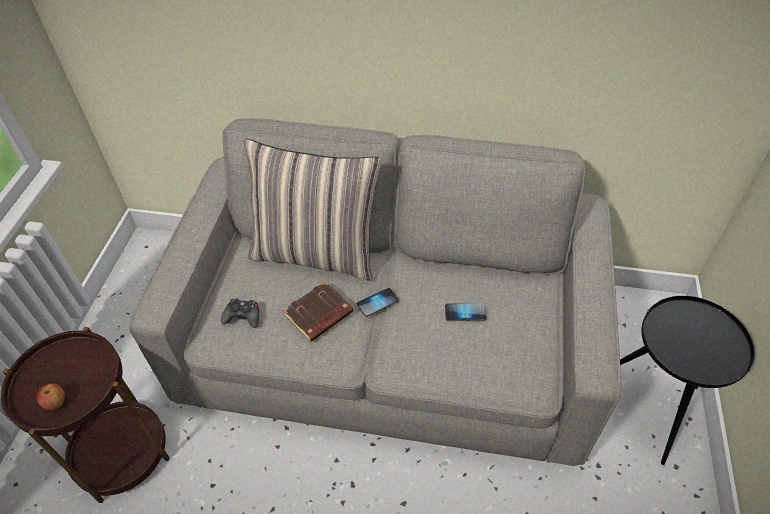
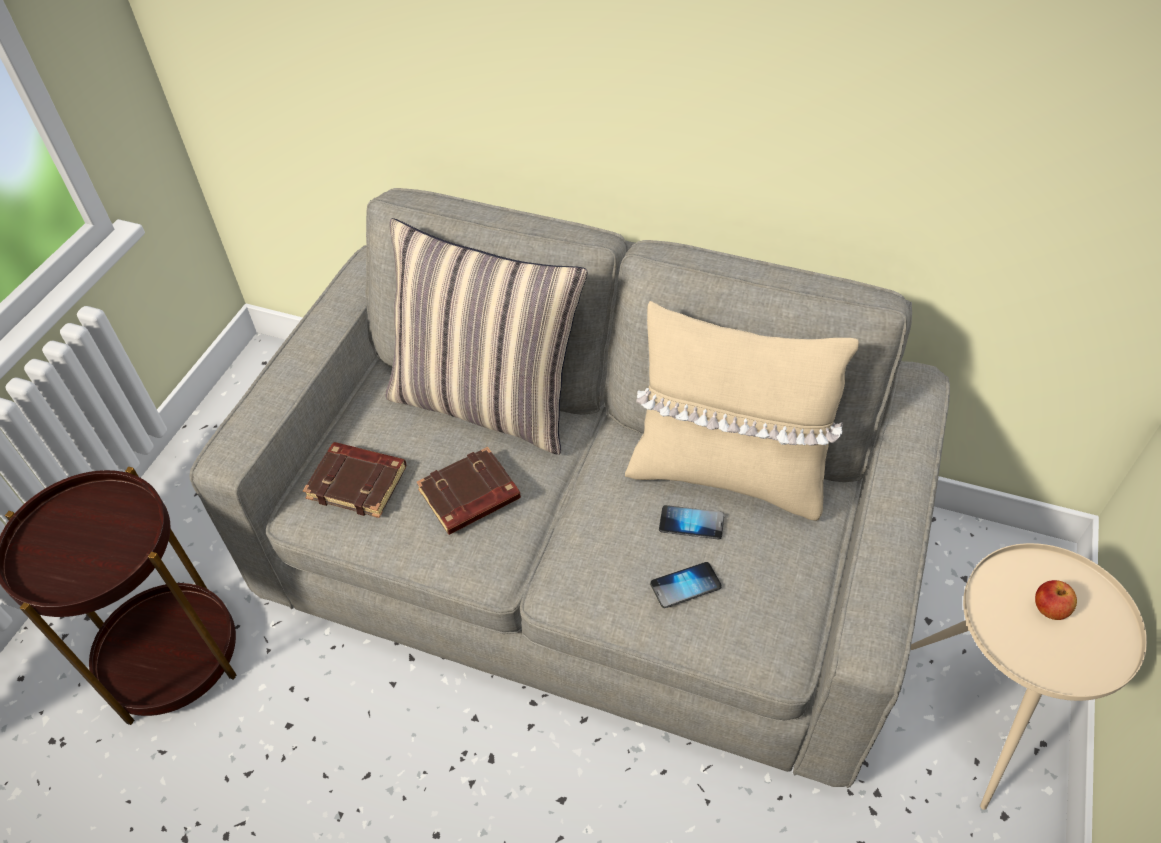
camera: 10 degrees right, 0 degrees up
(56, 402) = (68, 570): apple -> apple (1048, 609)
(243, 316) = (359, 483): black game controller -> brown book
(377, 303) = (561, 490): phone -> phone (685, 586)
(480, 279) = (726, 474): none -> beige pillow
(650, 410) = (980, 720): black side table -> beige side table

